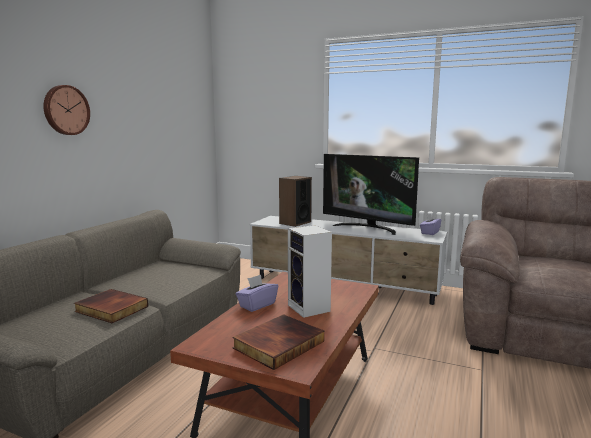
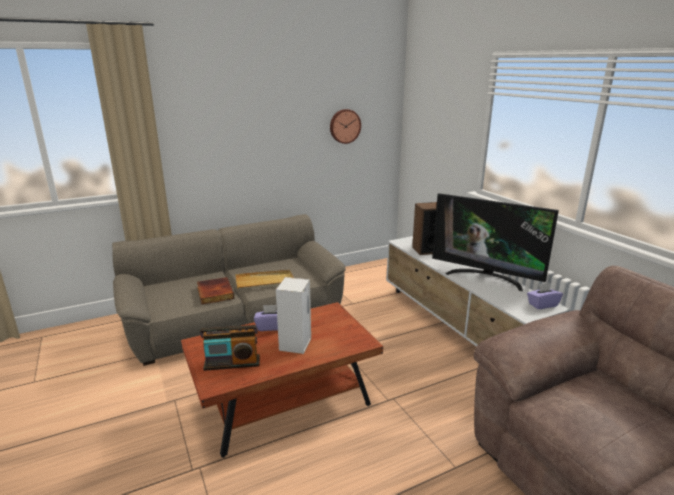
camera: 40 degrees right, 10 degrees up
(65, 110) = (234, 134): wall clock -> wall clock (344, 126)
(161, 284) = (265, 282): none -> beige tray
(278, 344) = (232, 363): book -> radio
(368, 228) = (486, 277): television -> television turned 45 degrees counterclockwise

